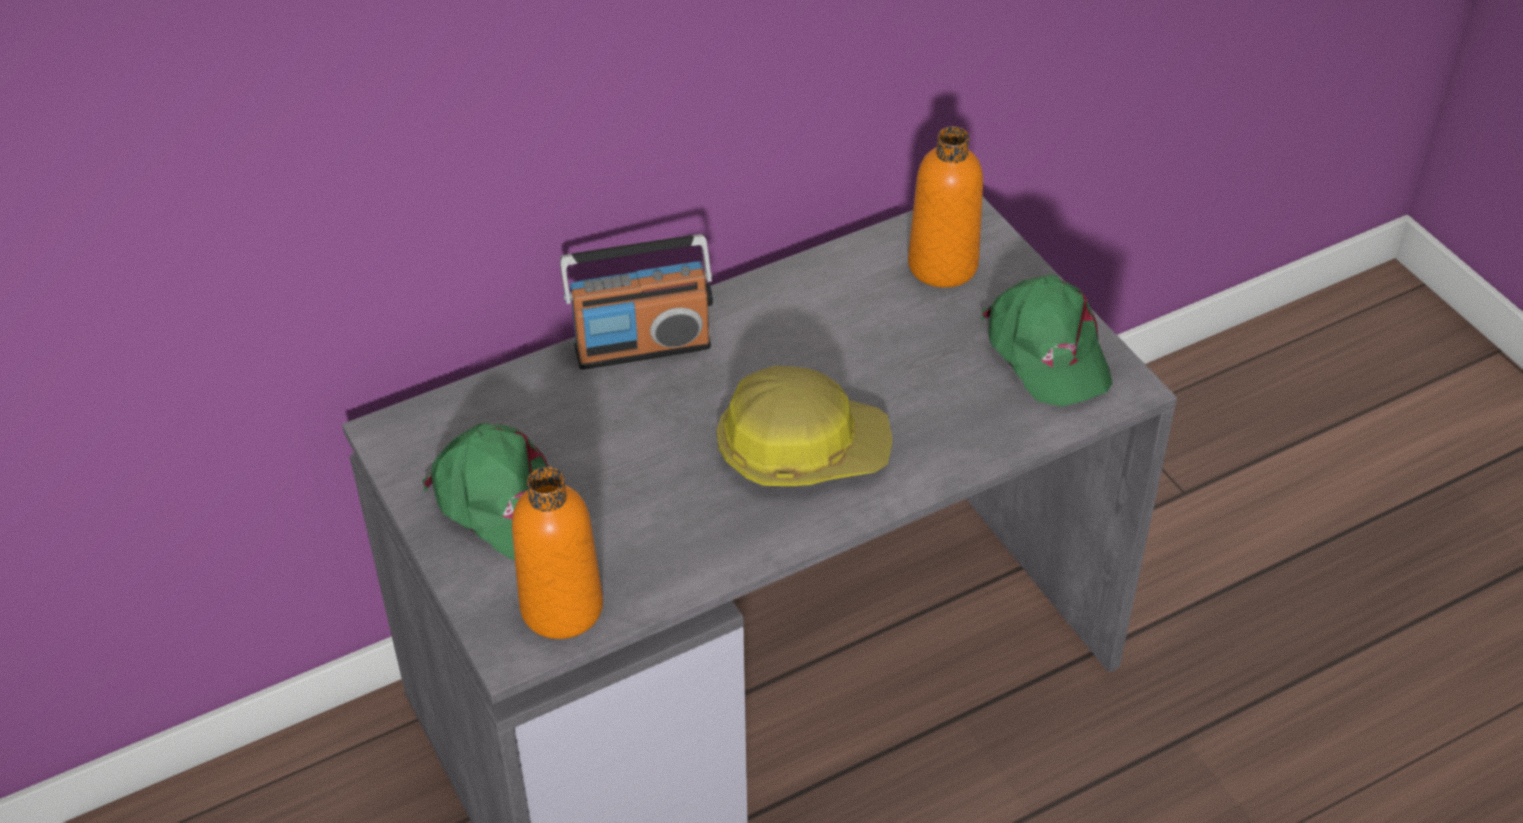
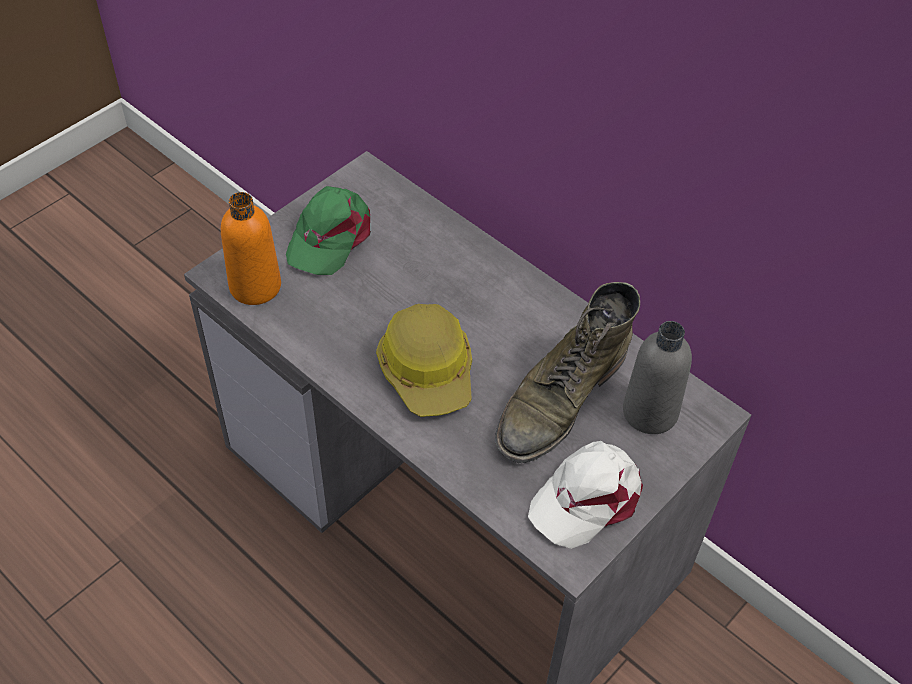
camera: 70 degrees right, 5 degrees up
(642, 346) = (488, 265): radio -> none
(895, 336) = (560, 399): none -> green boot
(942, 265) = (650, 412): orange bottle -> grey bottle
(1046, 351) = (587, 497): green cap -> white cap

